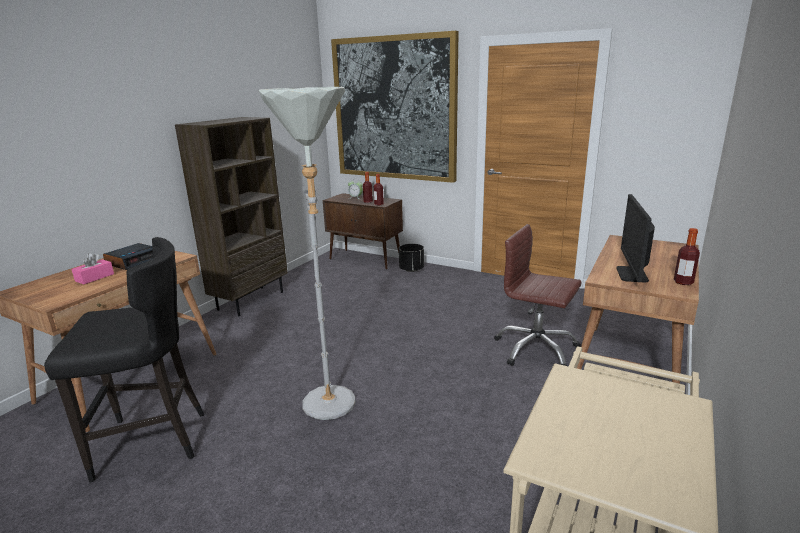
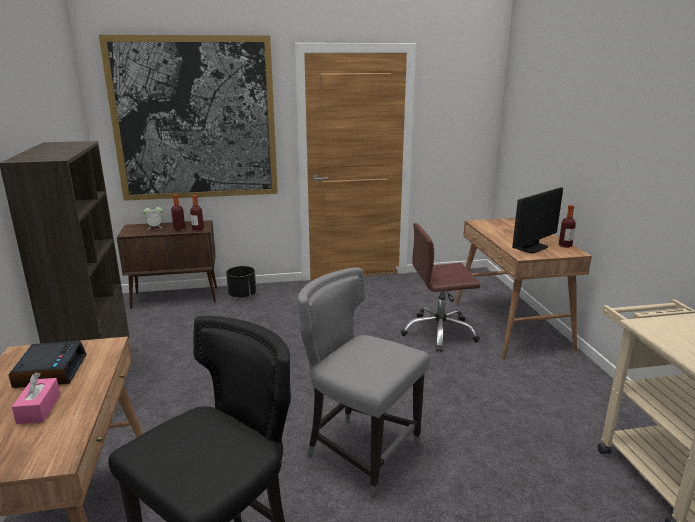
camera: 40 degrees left, 0 degrees up
(331, 410) = (360, 452): grey floor lamp -> grey chair
(632, 274) = (532, 247): monitor -> monitor turned 105 degrees counterclockwise

